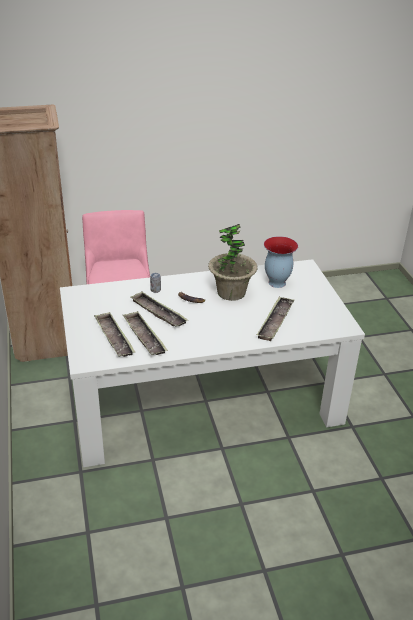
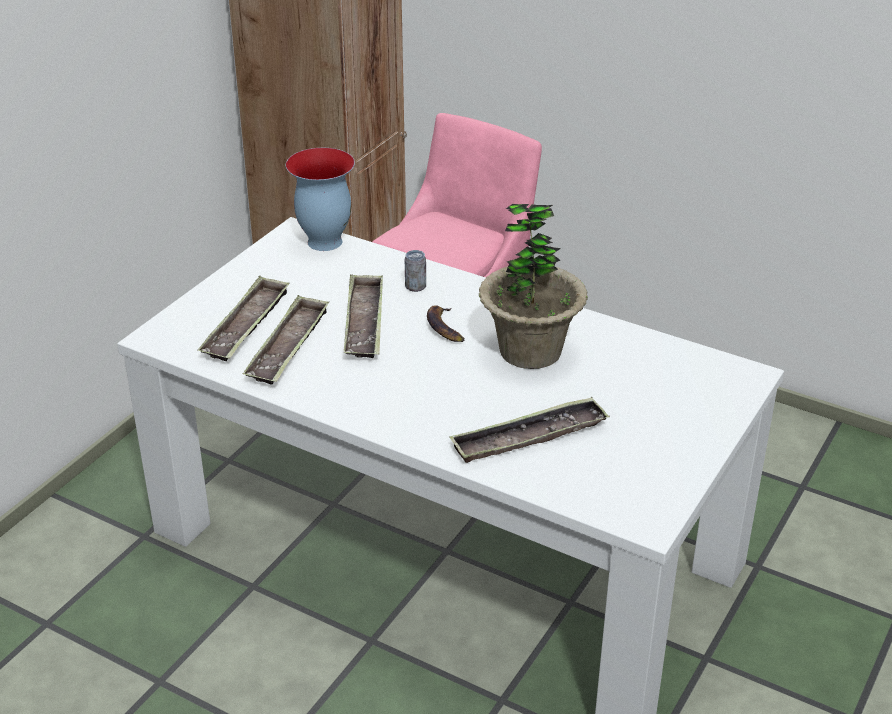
camera: 45 degrees right, 0 degrees up
(276, 283) = (638, 376): vase -> vase (323, 241)

